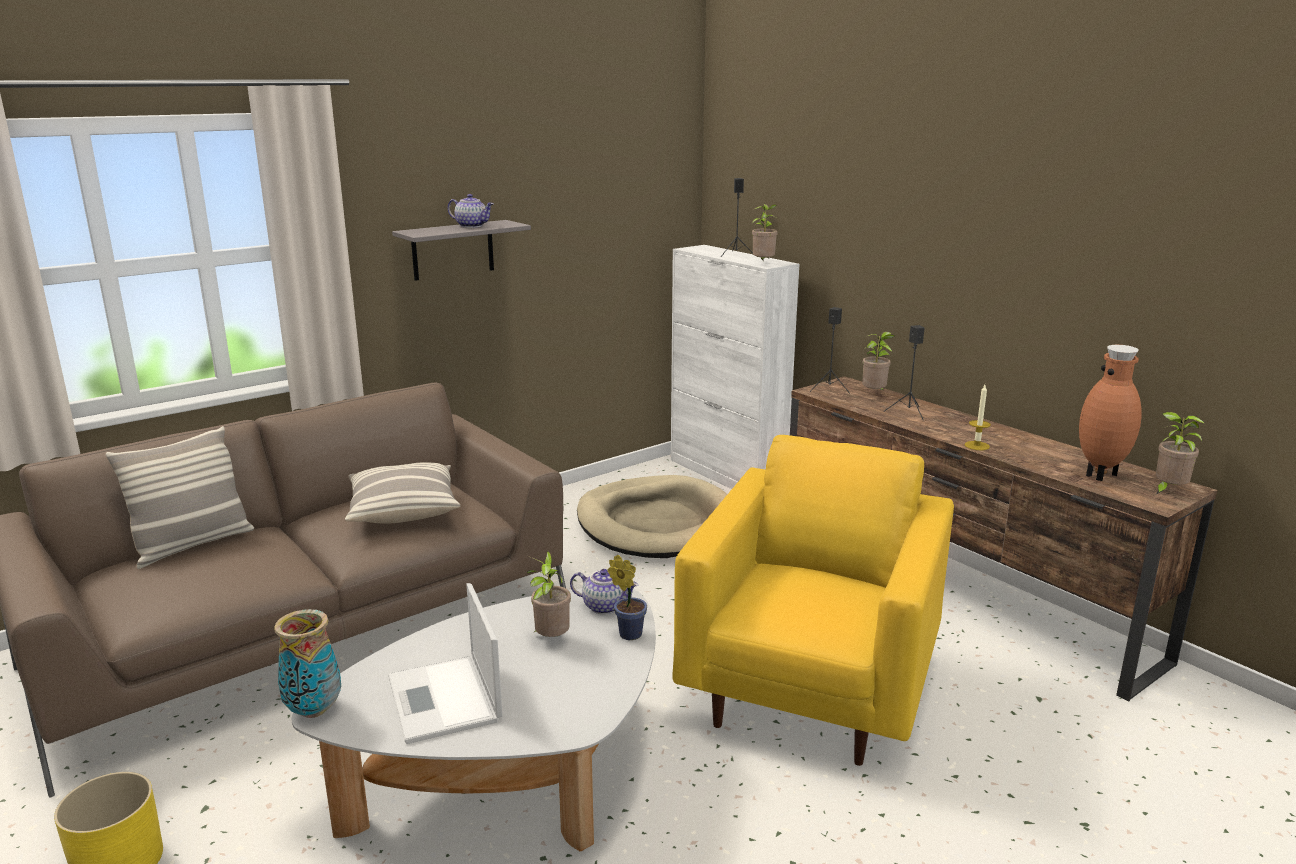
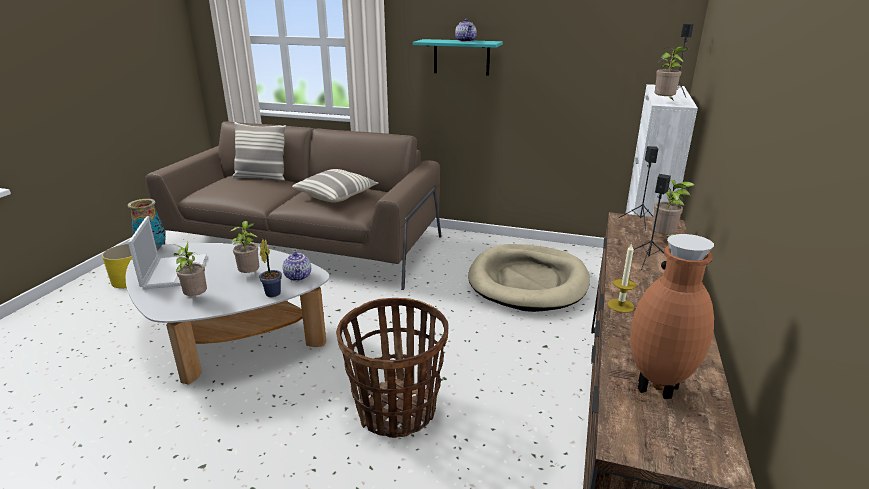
camera: 55 degrees right, 5 degrees up
(445, 700) = (175, 271): laptop -> laptop turned 135 degrees clockwise
(453, 250) = (461, 57): grey shelf -> turquoise shelf
(811, 689) = (396, 411): yellow armchair -> basket
(1168, 491) = (682, 447): potted plant -> potted plant (195, 298)

